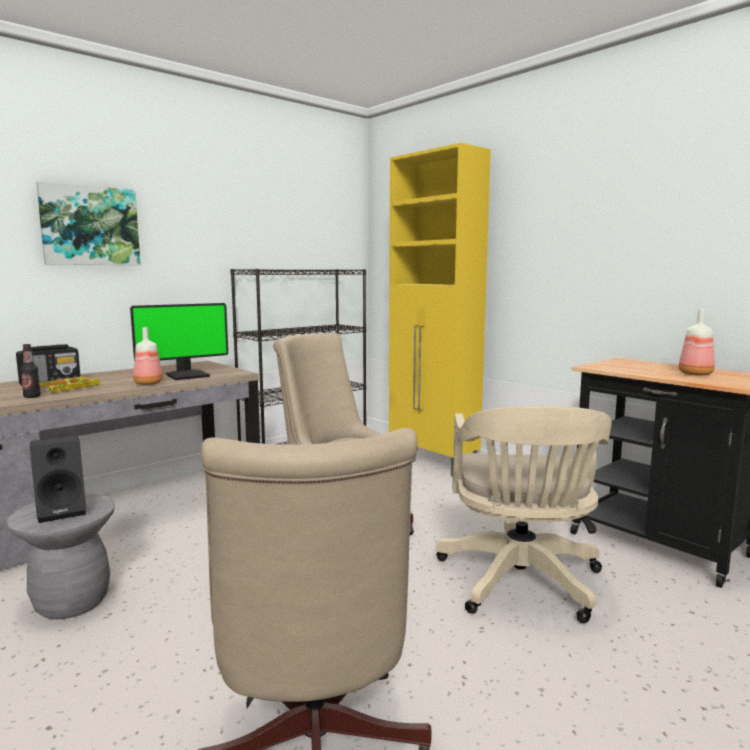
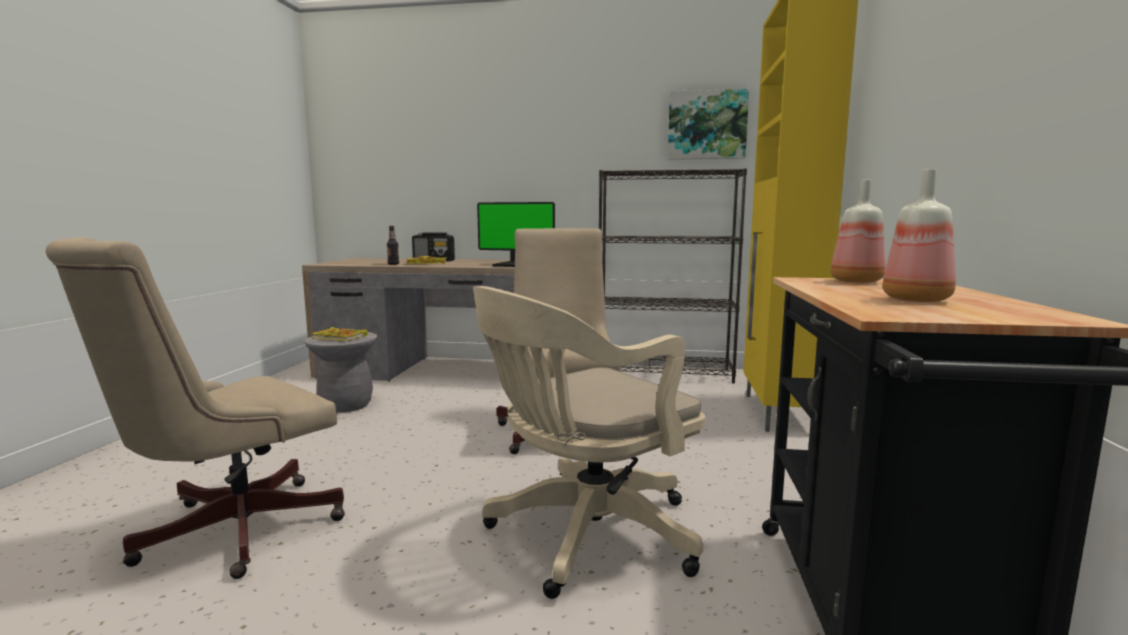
camera: 50 degrees right, 0 degrees up
(63, 511) = (341, 337): black speaker -> book
(90, 226) = (485, 141): picture -> picture (707, 125)
(148, 383) = (469, 266): bottle -> bottle (855, 281)

